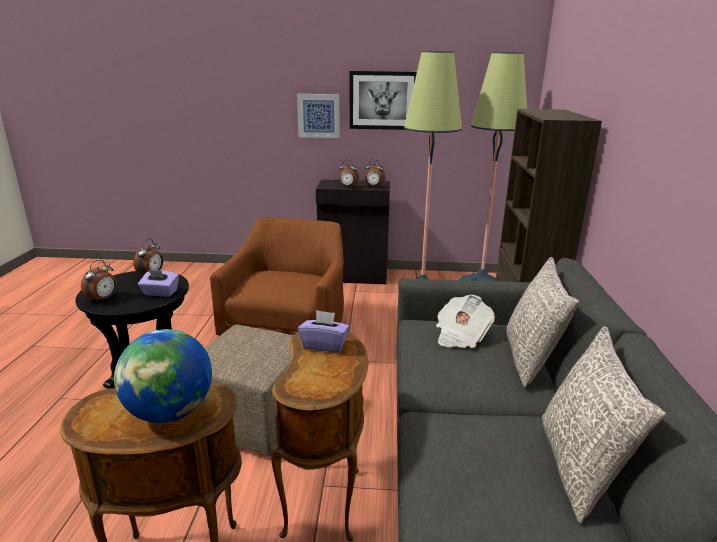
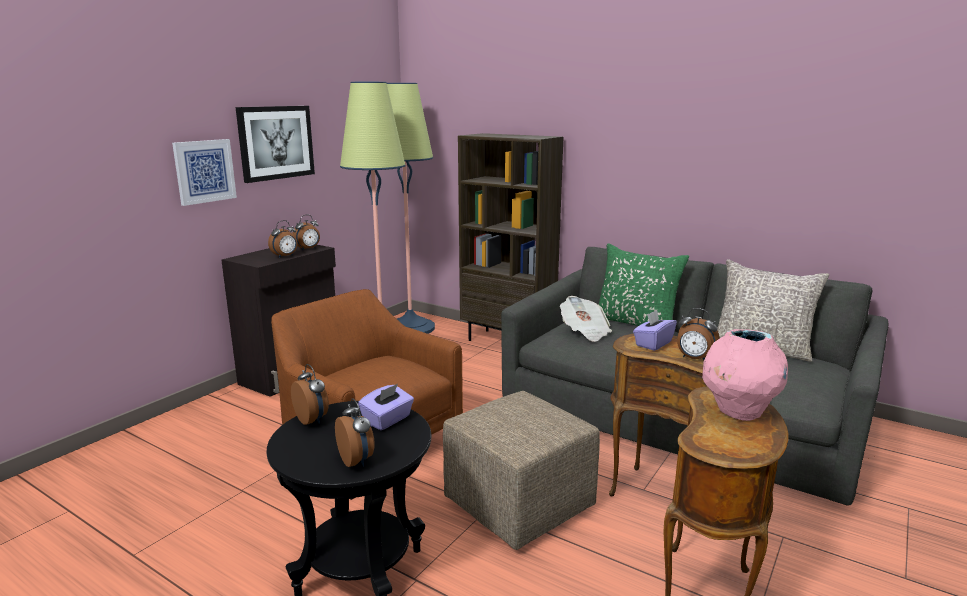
camera: 60 degrees left, 5 degrees down
(170, 412) = (738, 412): globe -> pink vase
(300, 373) = (694, 359): none -> alarm clock
(531, 358) = (635, 323): grey pillow -> green pillow

